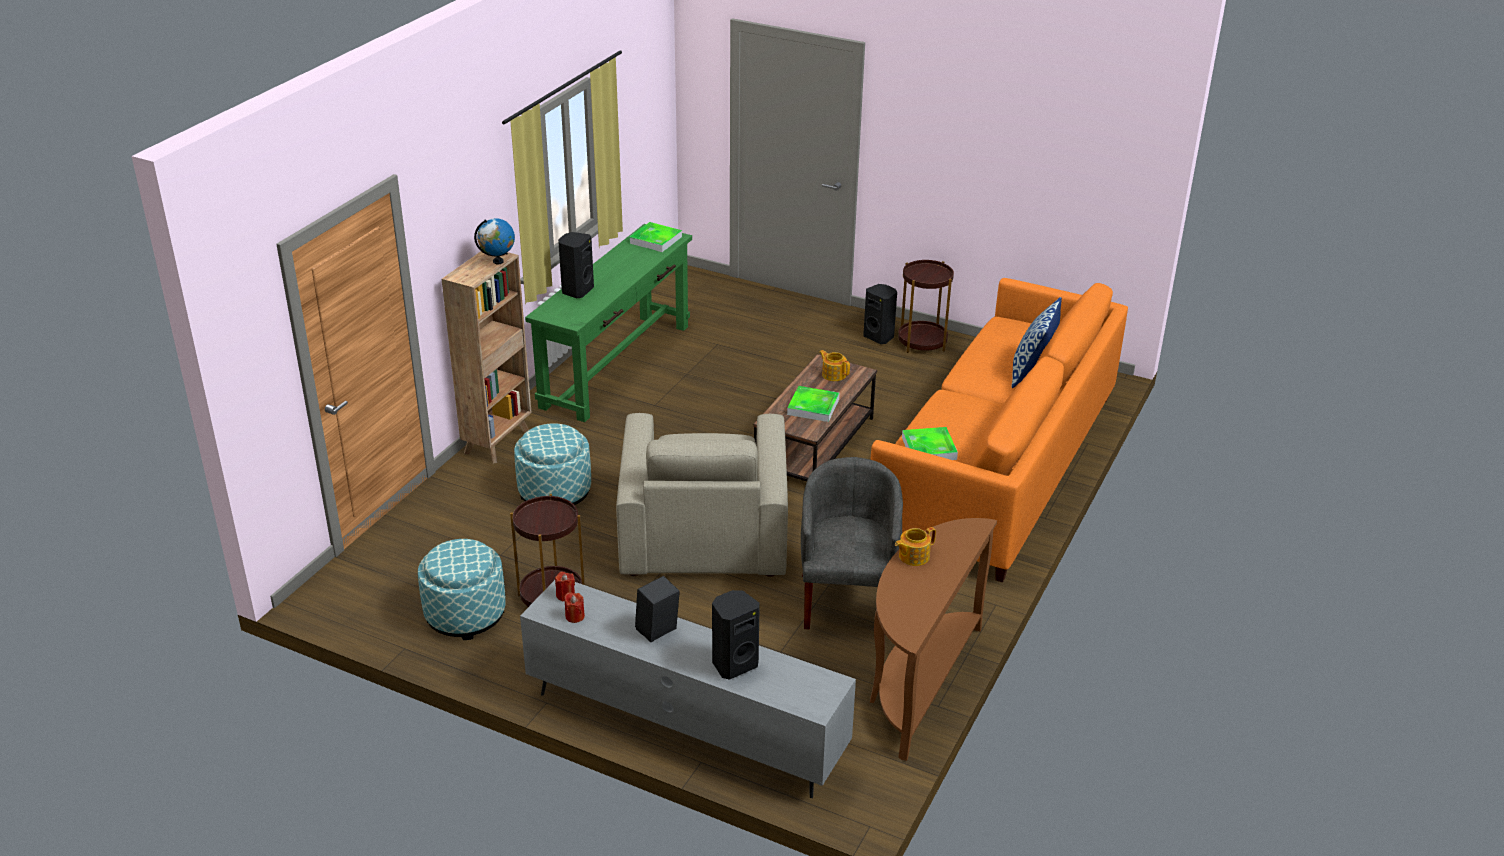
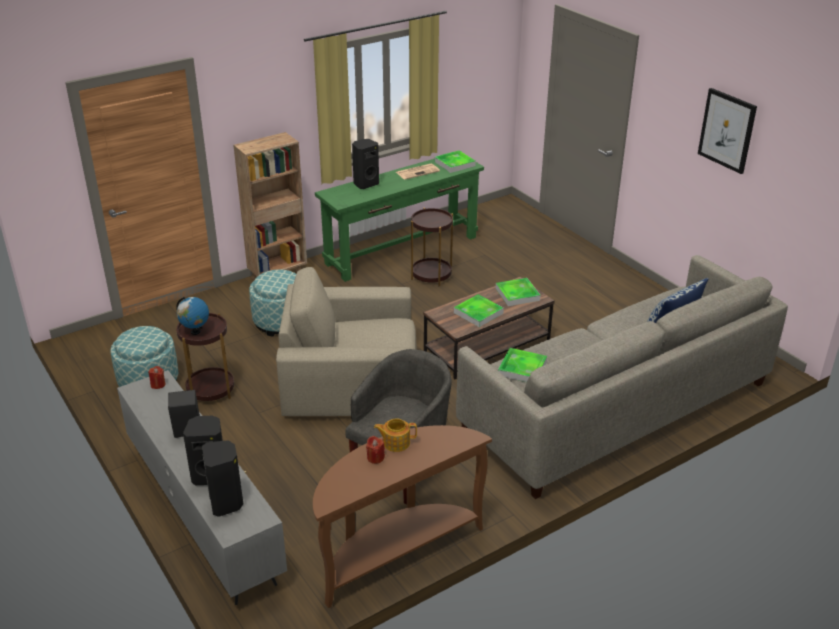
camera: 30 degrees right, 0 degrees up
(498, 261) = (280, 142): globe -> globe (195, 332)
(575, 616) = (148, 401): red candle -> red candle (375, 458)
(623, 260) = (418, 172): none -> newspaper
(703, 529) = (351, 379): beige armchair -> beige armchair turned 60 degrees clockwise
(833, 374) = (517, 294): teapot -> tray
(879, 337) = (611, 282): black speaker -> black speaker (227, 503)
(922, 342) = (642, 295): brown side table -> brown side table (431, 275)
(998, 465) = (617, 407): orange sofa -> grey sofa
(1003, 133) = (727, 130): none -> picture

